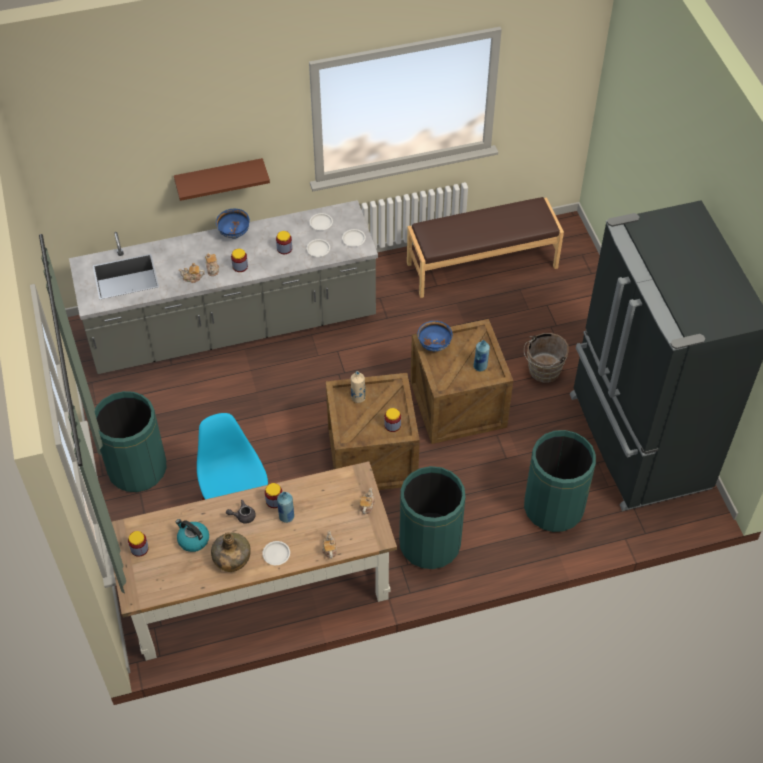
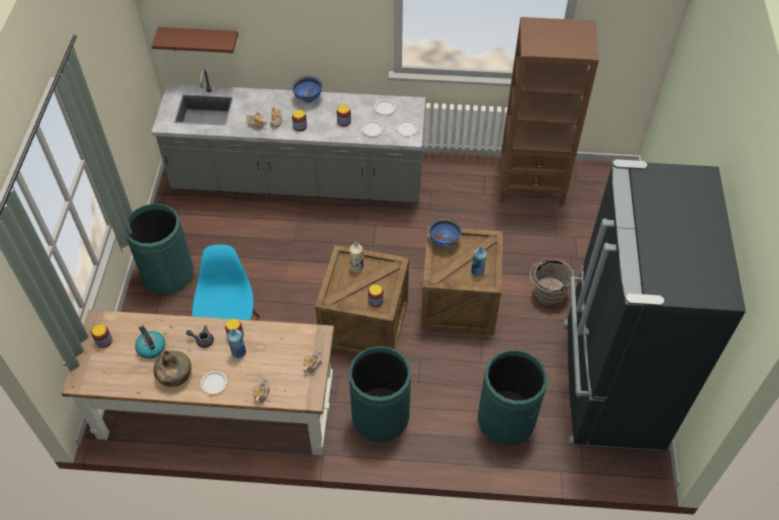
camera: 20 degrees right, 0 degrees up
(219, 178) = (307, 46): brown shelf -> brown shelf (200, 40)
(481, 264) = (531, 186): brown bench -> brown bookcase

